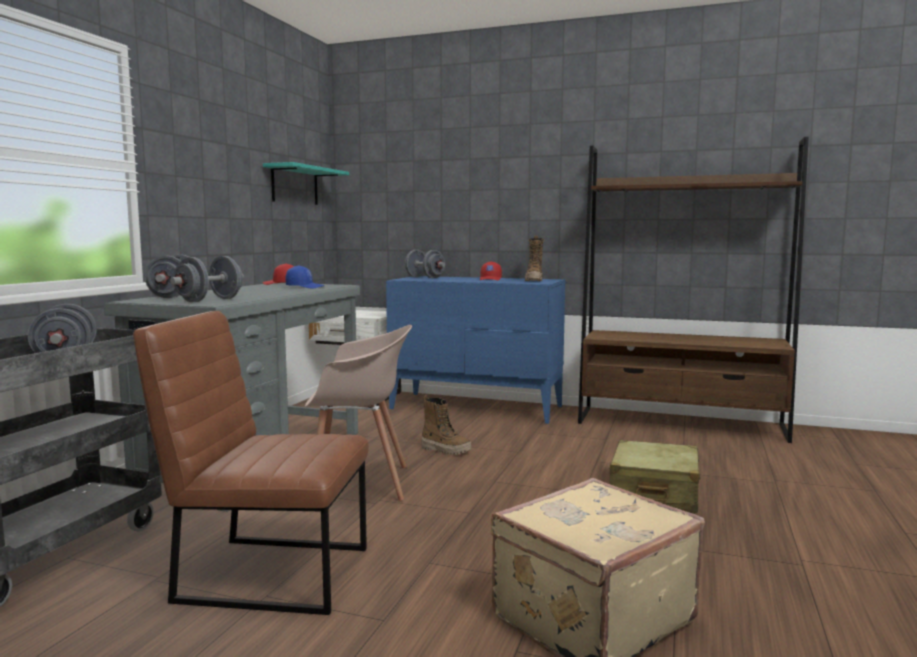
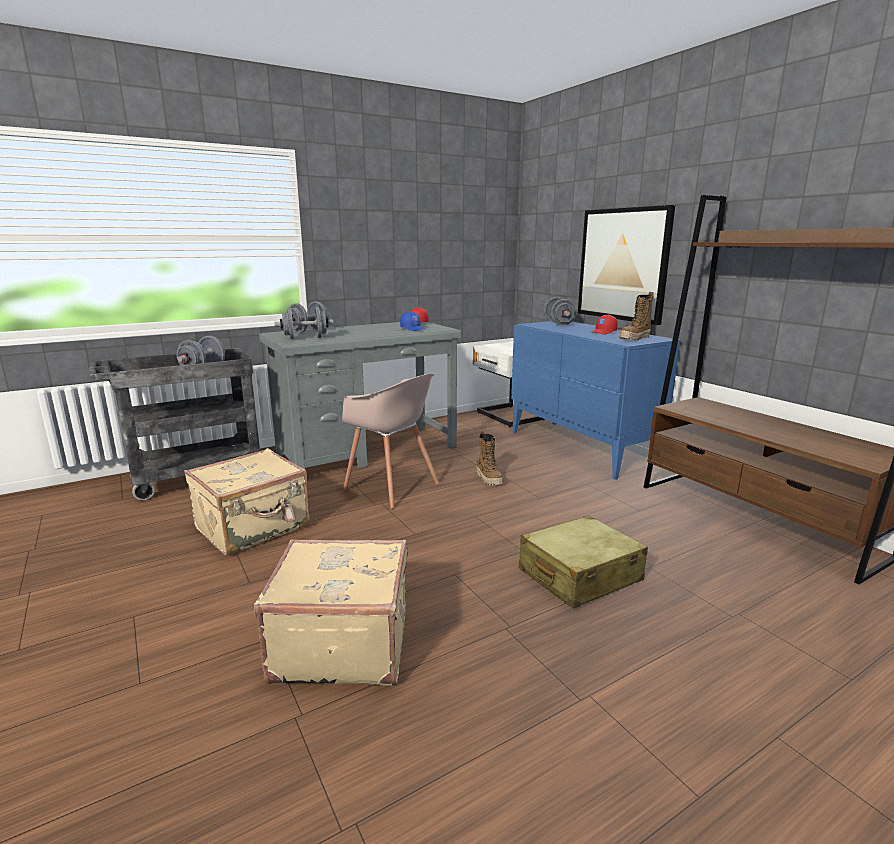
camera: 40 degrees right, 10 degrees up
(269, 573) = (254, 528): brown chair -> beige suitcase
(295, 185) = (468, 238): turquoise shelf -> none
(488, 213) = (623, 264): none -> picture

